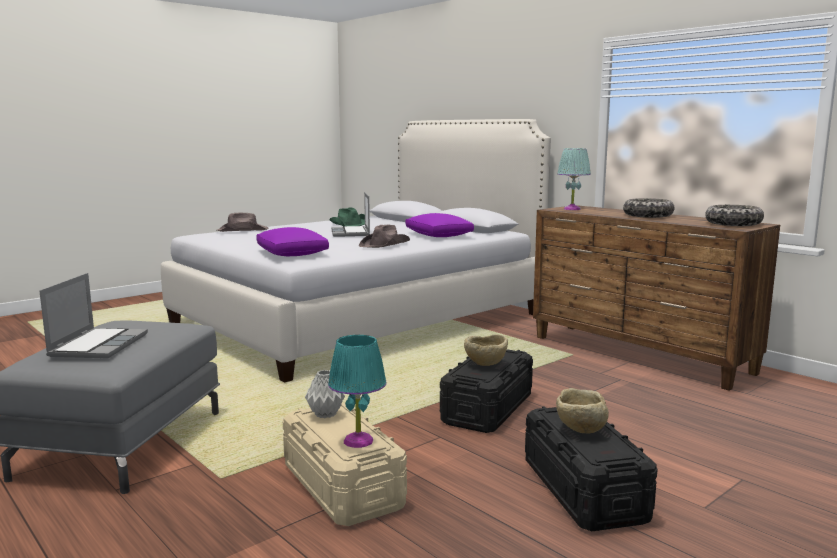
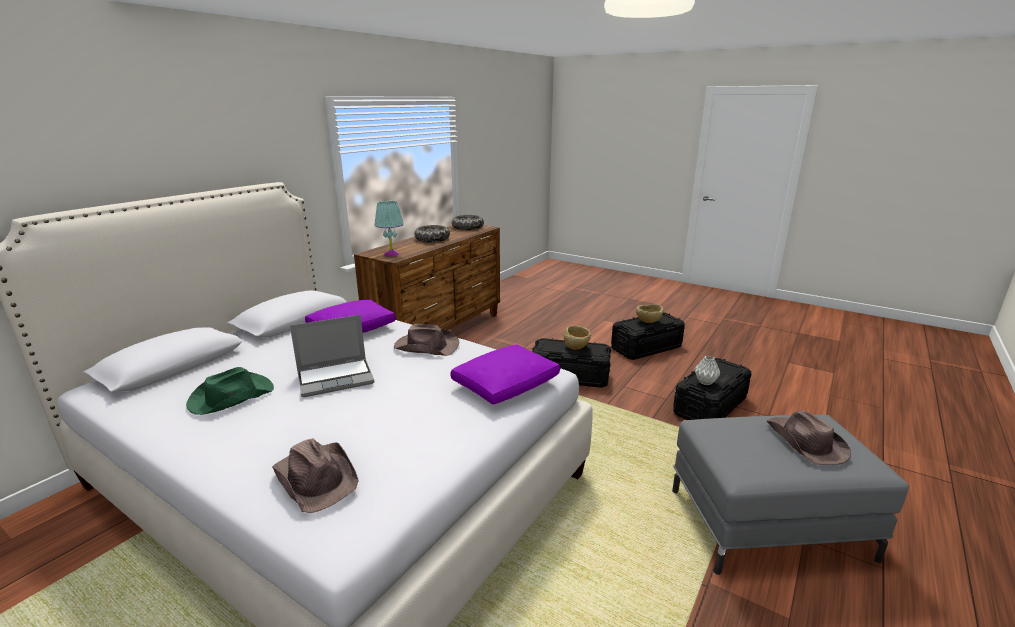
camera: 105 degrees left, 10 degrees up
(98, 345) = (805, 442): laptop -> brown hat
(342, 486) = (709, 406): beige storage box -> black storage box
(358, 441) = (723, 367): turquoise table lamp -> none

